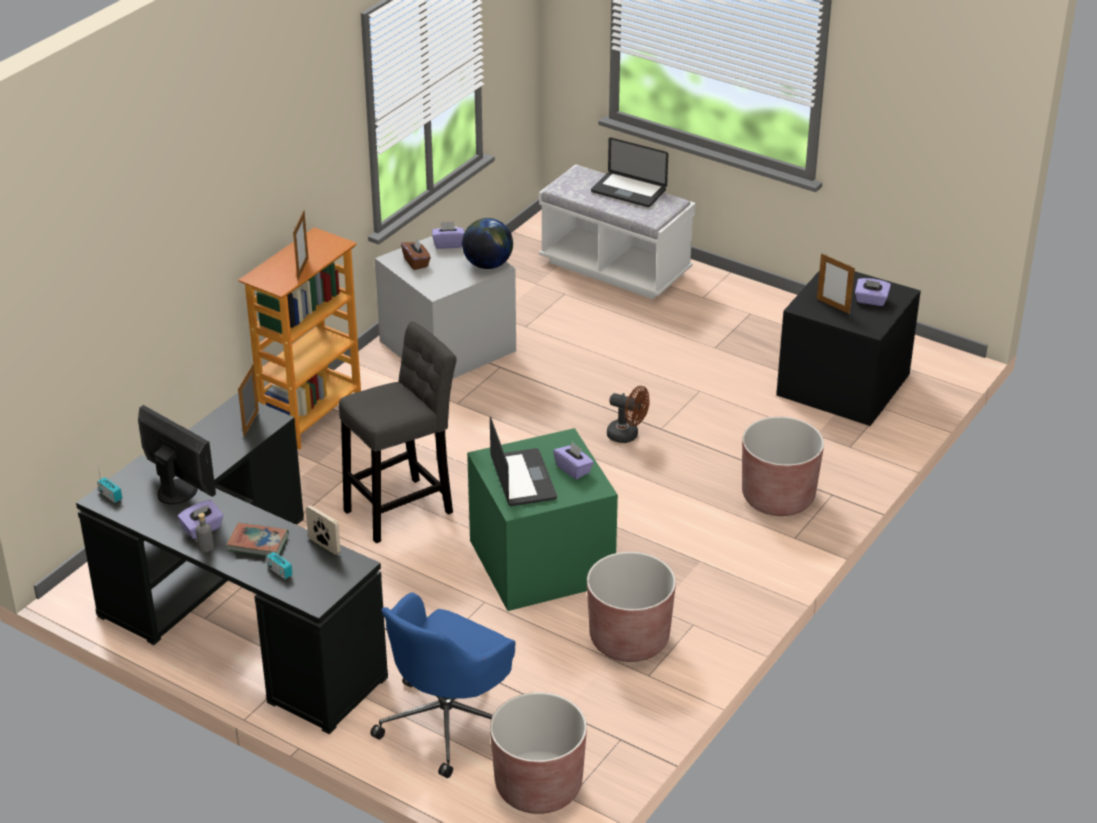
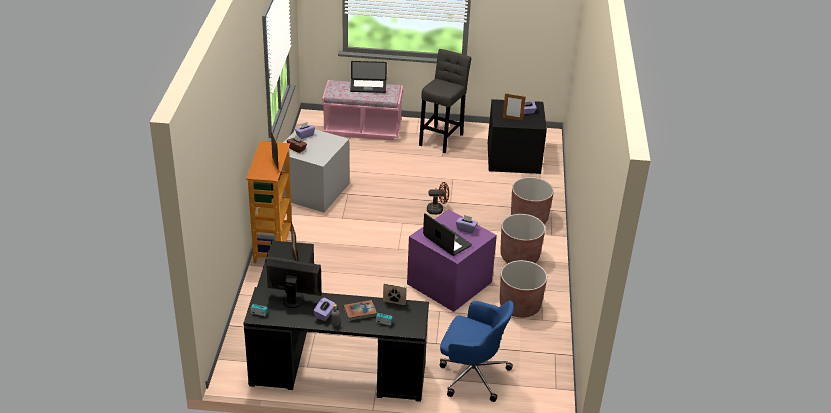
camera: 30 degrees left, 0 degrees up
(403, 509) = (361, 278): grey stool -> grey stool (442, 138)
(449, 721) = (472, 374): blue office chair -> blue office chair turned 75 degrees counterclockwise
(488, 264) = (334, 140): globe -> none
(538, 786) = (538, 389): brown planter -> brown planter (519, 257)
(539, 561) = (448, 283): green storage box -> purple storage box
(615, 268) = (362, 129): white bench -> pink bench

